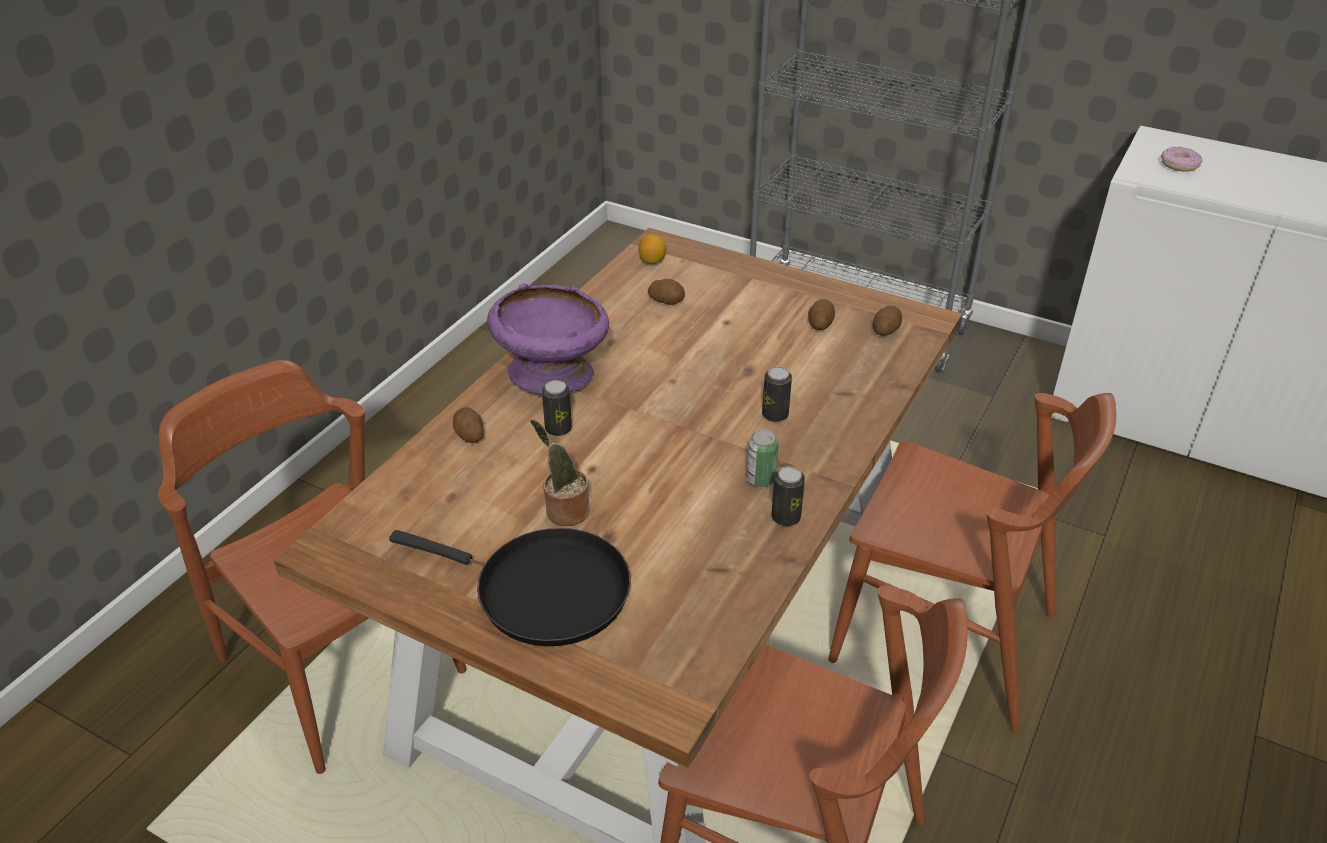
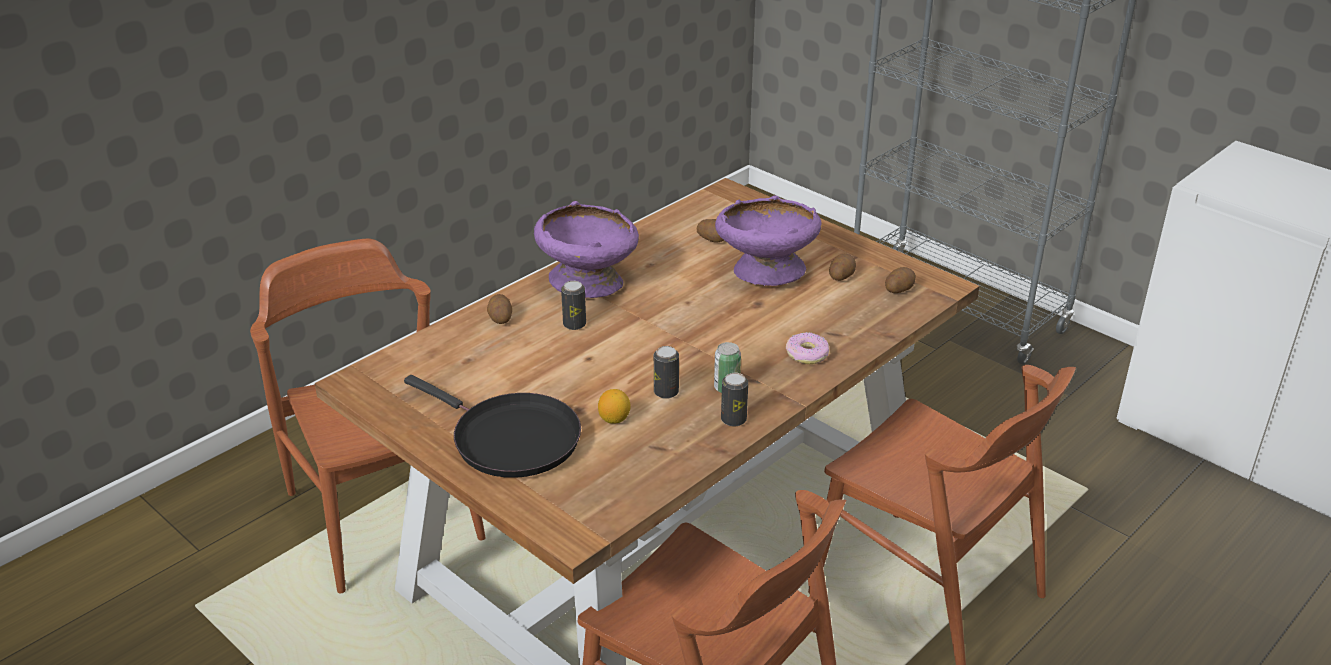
camera: 15 degrees right, 5 degrees down
(564, 511) = (552, 385): potted plant -> none
(652, 261) = (715, 206): lemon -> lemon (614, 419)
(739, 331) = (764, 272): none -> purple bowl
(775, 415) = (763, 341): can -> can (666, 392)
(1179, 165) = (1252, 180): donut -> donut (807, 354)

